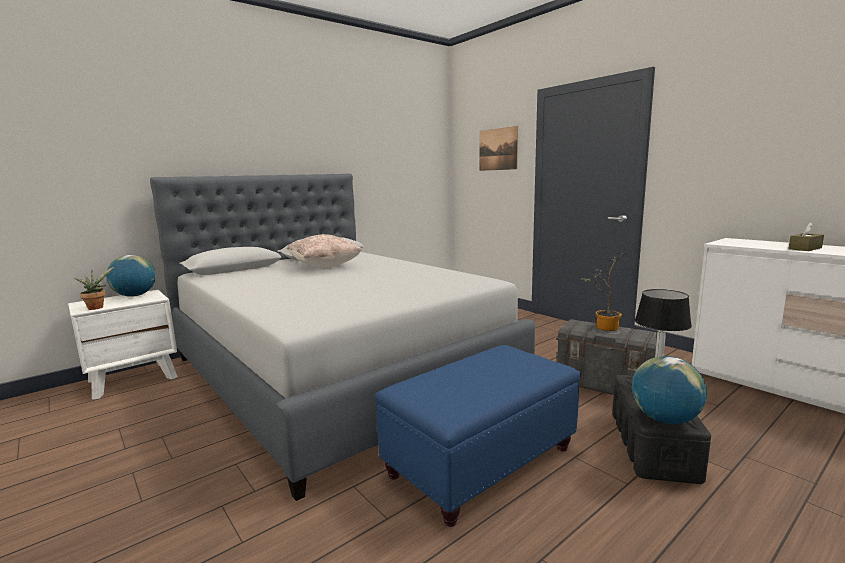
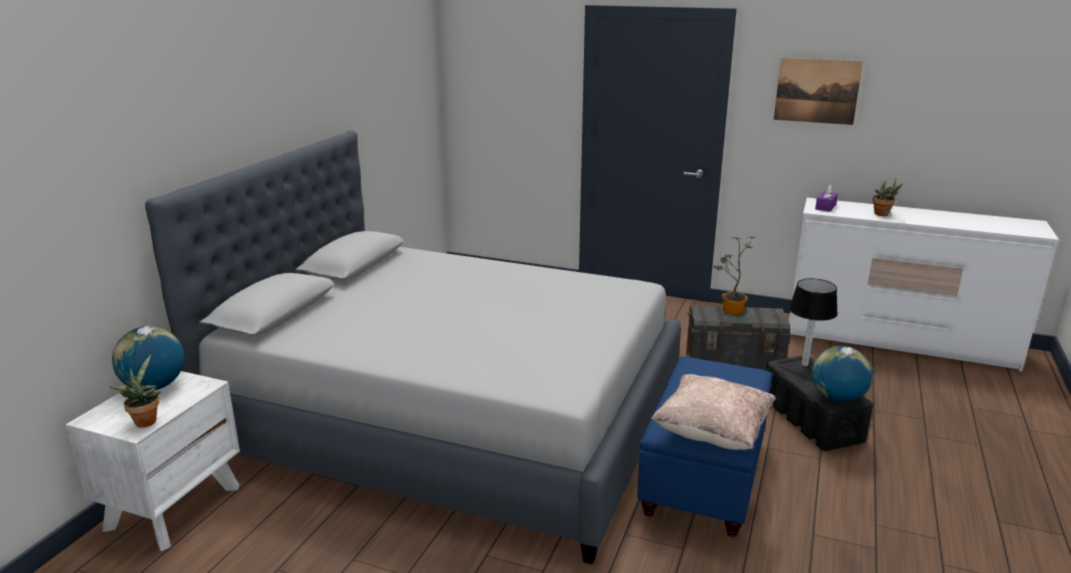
camera: 30 degrees left, 10 degrees up
(324, 266) = (402, 287): beige pillow -> beige pillow (712, 434)
(498, 149) = (523, 74): picture -> picture (817, 91)
(737, 242) = (825, 207): none -> purple tissue box
(805, 248) = (883, 214): brown tissue box -> potted plant

